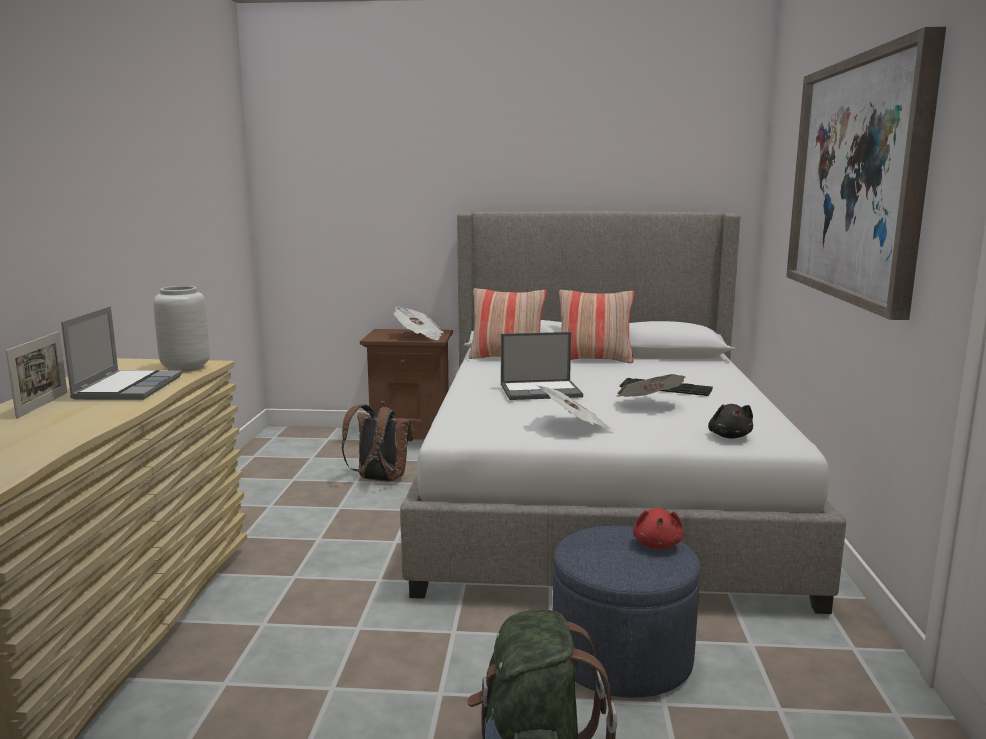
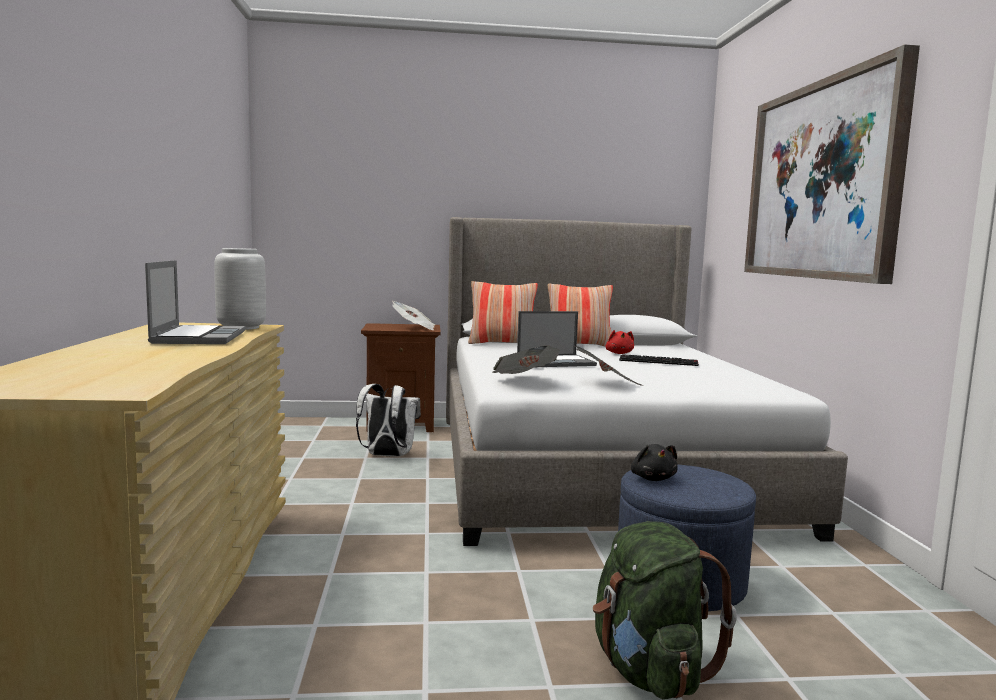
camera: 10 degrees left, 5 degrees down
(43, 405) = (122, 346): picture frame -> none
(379, 480) = (387, 456): brown backpack -> white backpack
(649, 404) = (654, 371): newspaper -> newspaper (524, 379)
(657, 544) = (710, 475): red plush toy -> red plush toy (619, 353)
(729, 436) = (741, 389): black plush toy -> black plush toy (652, 478)

